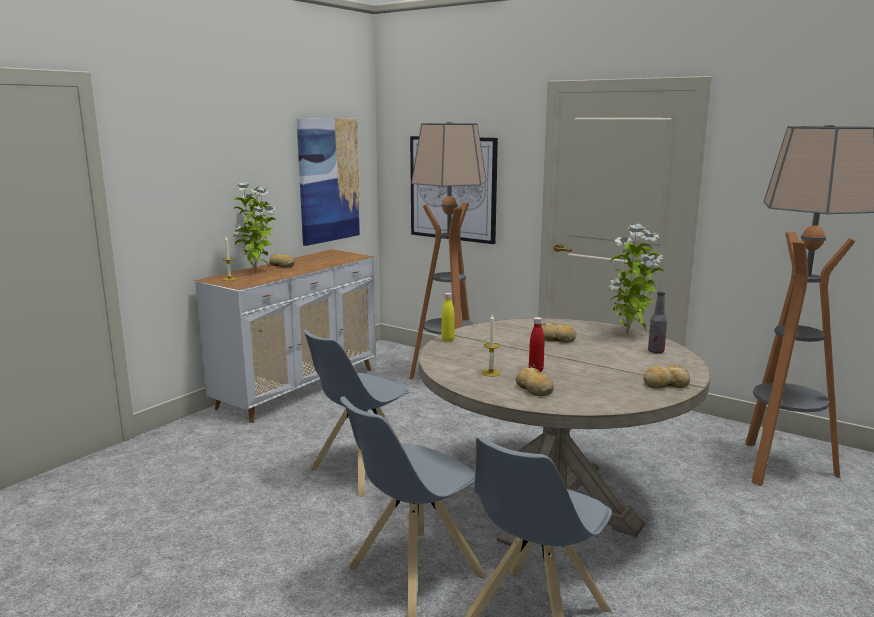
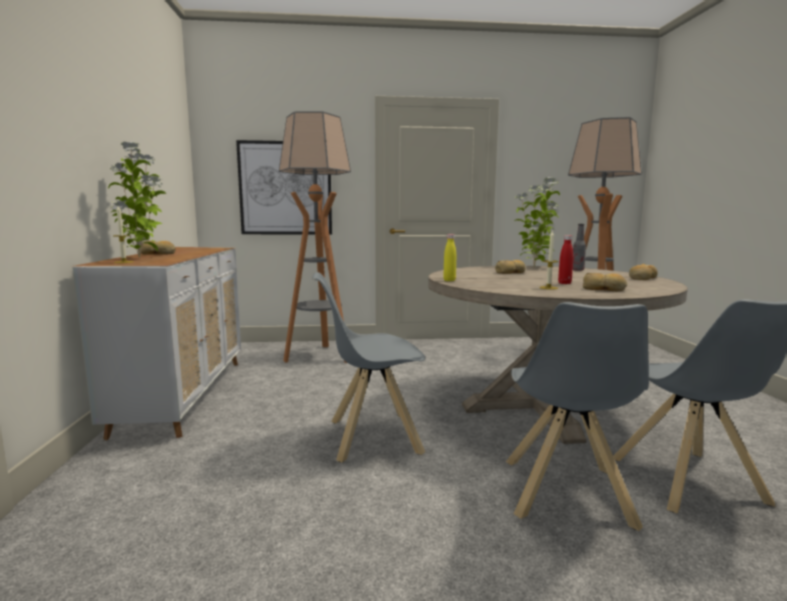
camera: 40 degrees left, 5 degrees down
(328, 180) = (167, 173): picture -> none
(361, 469) = (371, 436): grey chair -> grey chair turned 75 degrees clockwise

